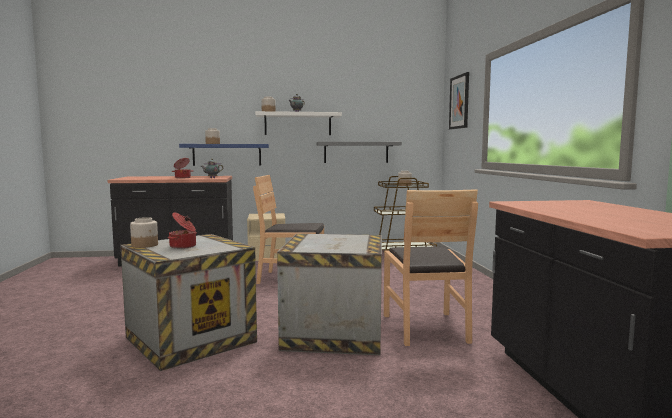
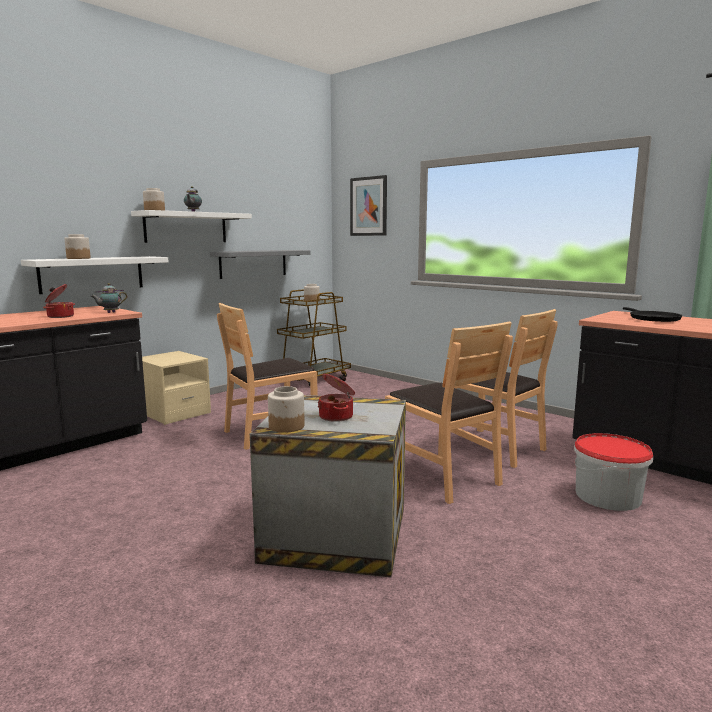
camera: 40 degrees left, 5 degrees up
(227, 154) = (92, 274): blue shelf -> white shelf
(332, 333) = (442, 477): crate -> brown chair
(435, 392) = (608, 496): none -> bucket
(582, 206) = (652, 318): none -> black frying pan

